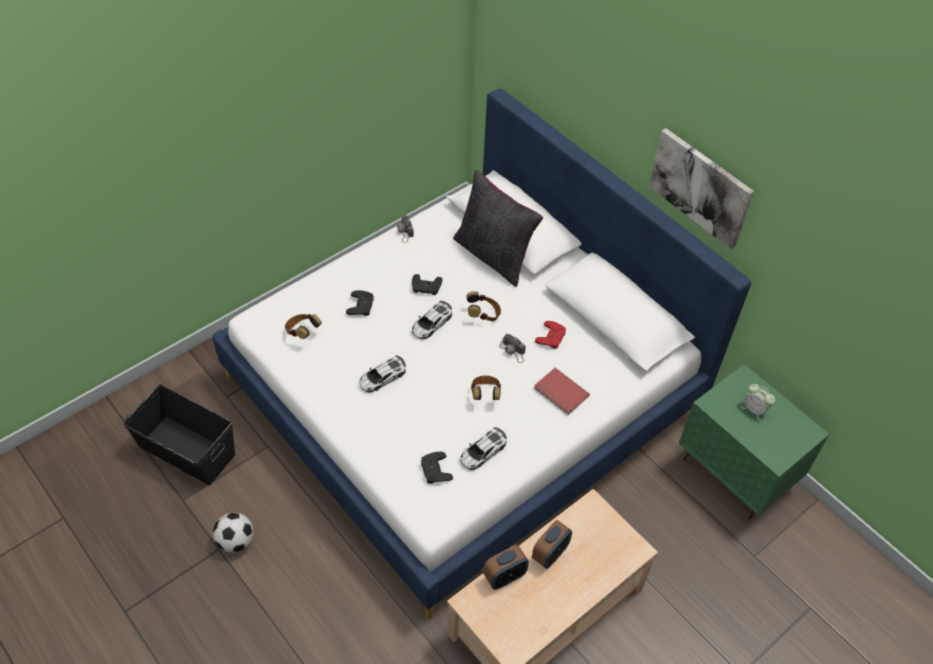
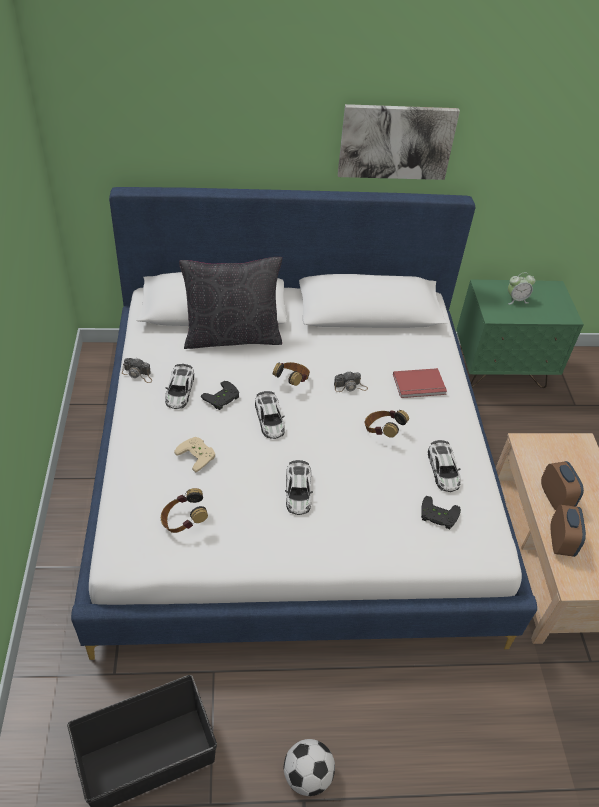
camera: 55 degrees left, 5 degrees down
(362, 306) = (198, 454): black game controller -> beige game controller
(411, 261) = (179, 390): none -> toy car
(552, 337) = (357, 356): red game controller -> none

